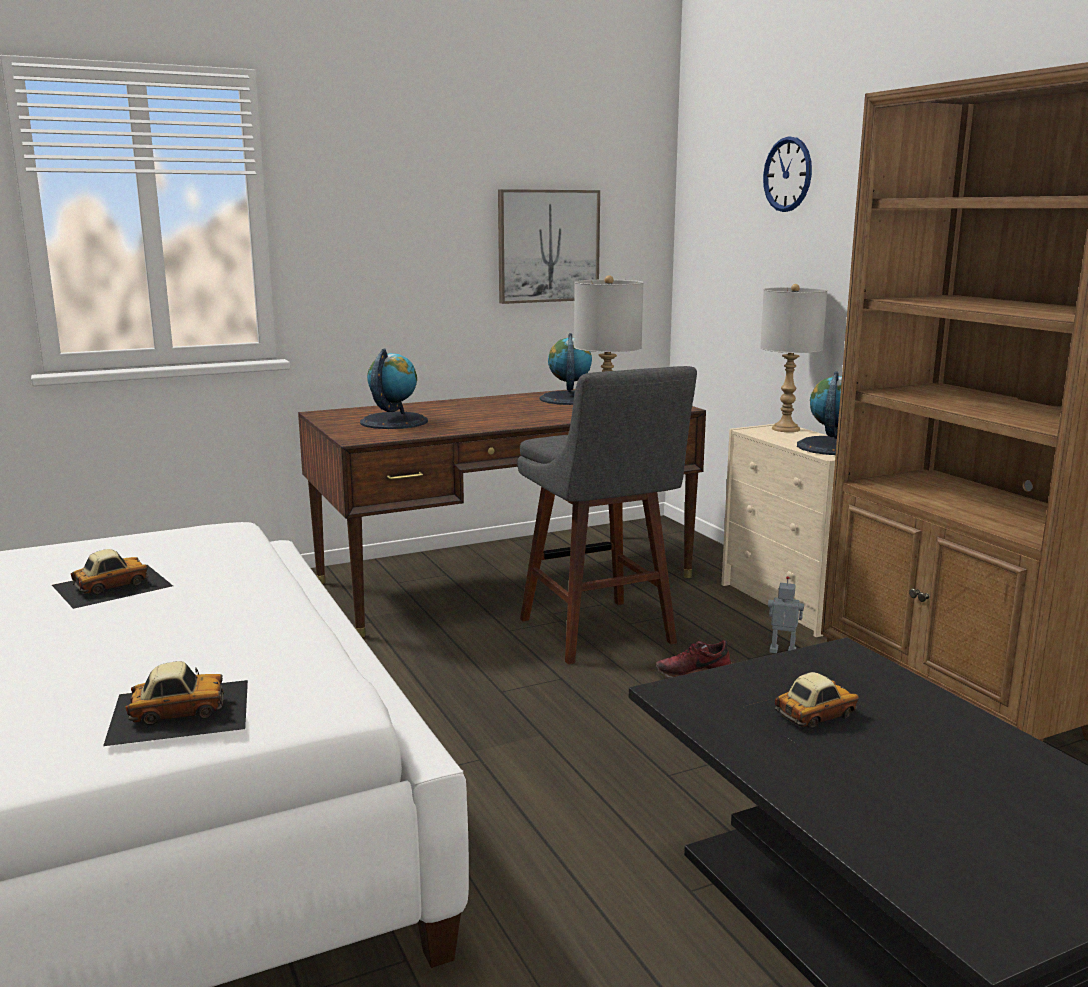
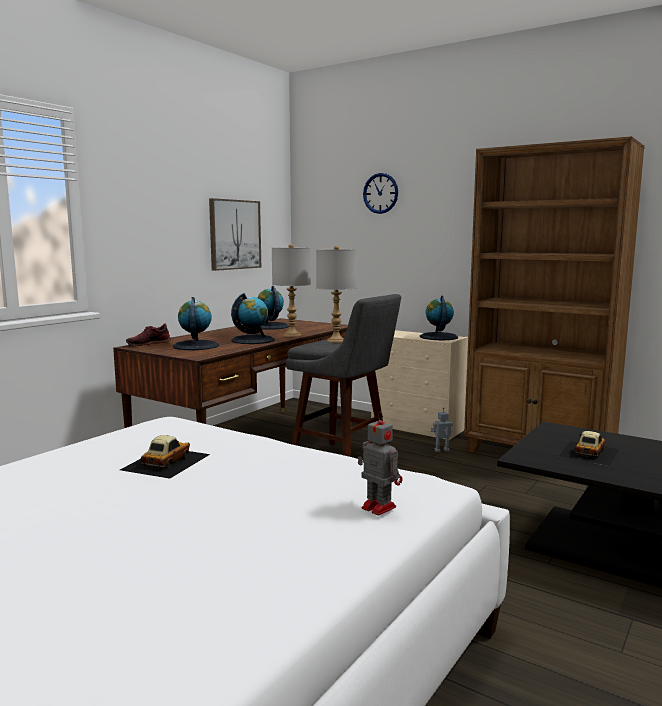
camera: 30 degrees left, 5 degrees down
(179, 710) = (377, 507): toy car -> toy robot
(488, 420) = (253, 340): none -> globe
(693, 671) = (414, 468): shoe -> shoe (148, 344)
(785, 429) = (398, 332): grey table lamp -> grey table lamp (291, 335)

